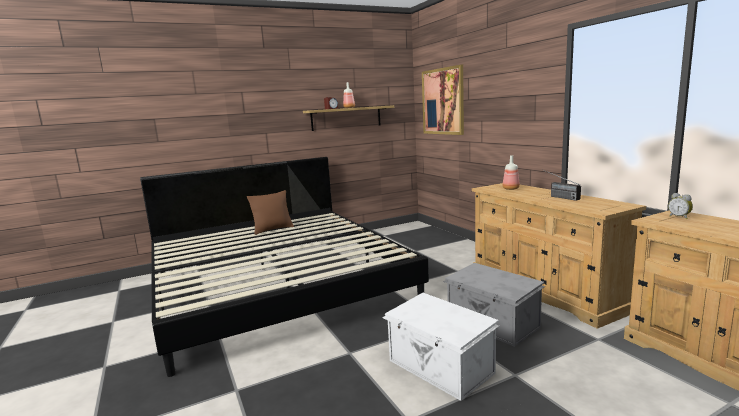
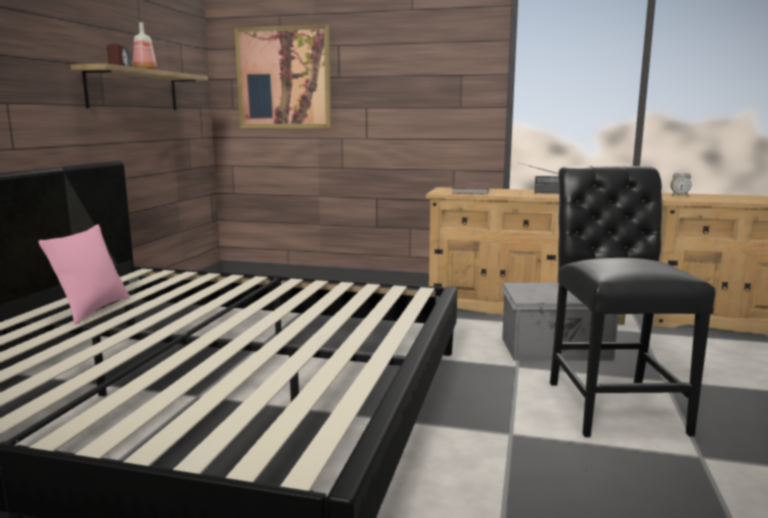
camera: 50 degrees left, 0 degrees up
(273, 229) = (93, 309): brown pillow -> pink pillow
(440, 367) = (612, 403): white storage box -> black chair
(510, 188) = (469, 191): bottle -> red book

